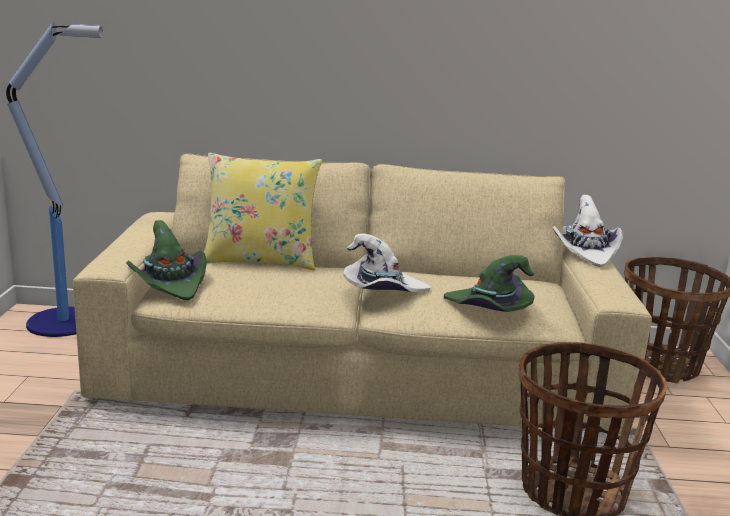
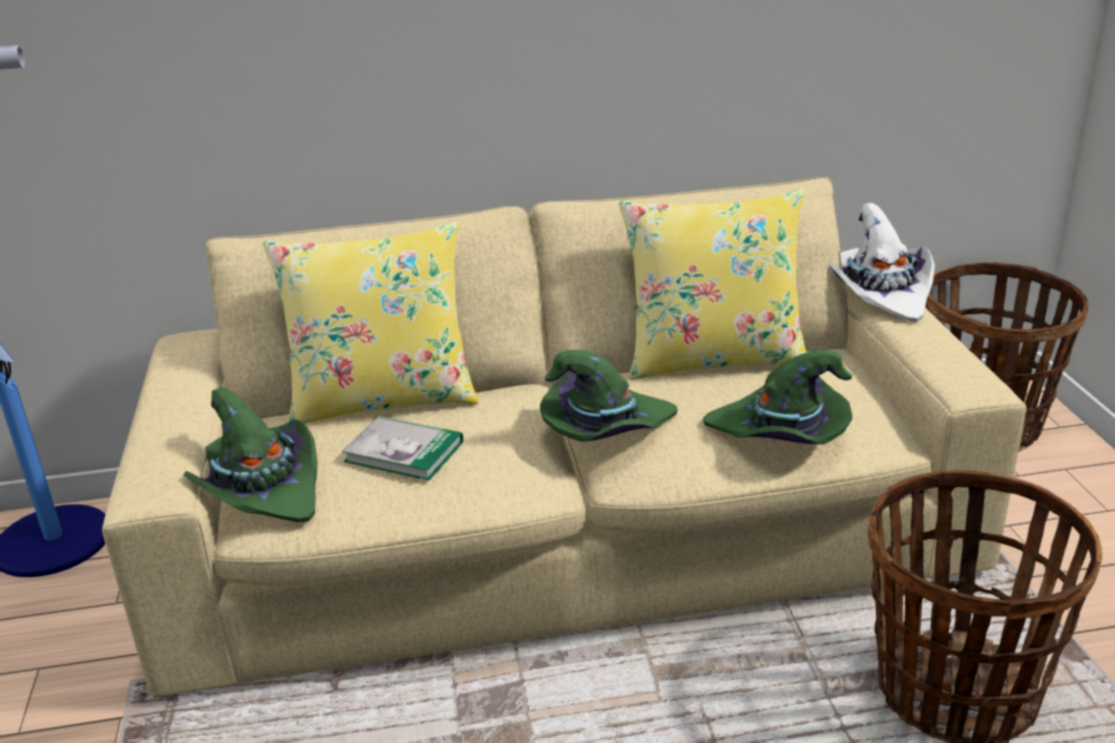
camera: 10 degrees left, 10 degrees up
(258, 281) = (404, 452): none -> book
(382, 289) = (605, 427): white hat -> green hat
(468, 273) = (713, 359): none -> yellow pillow

